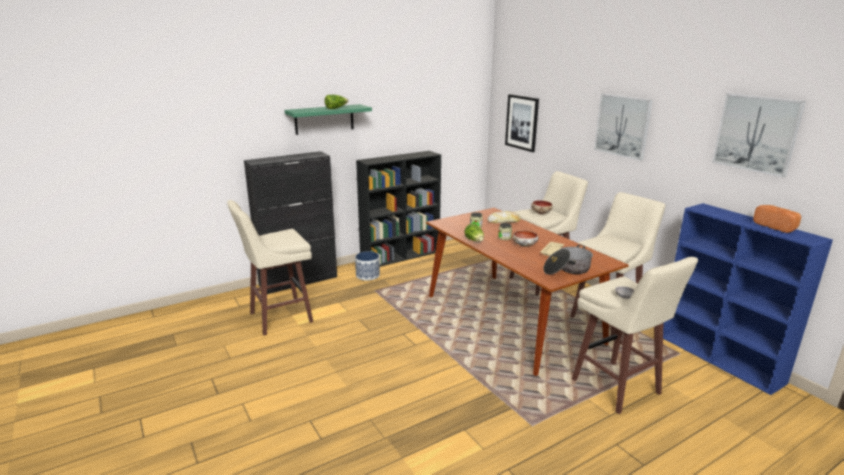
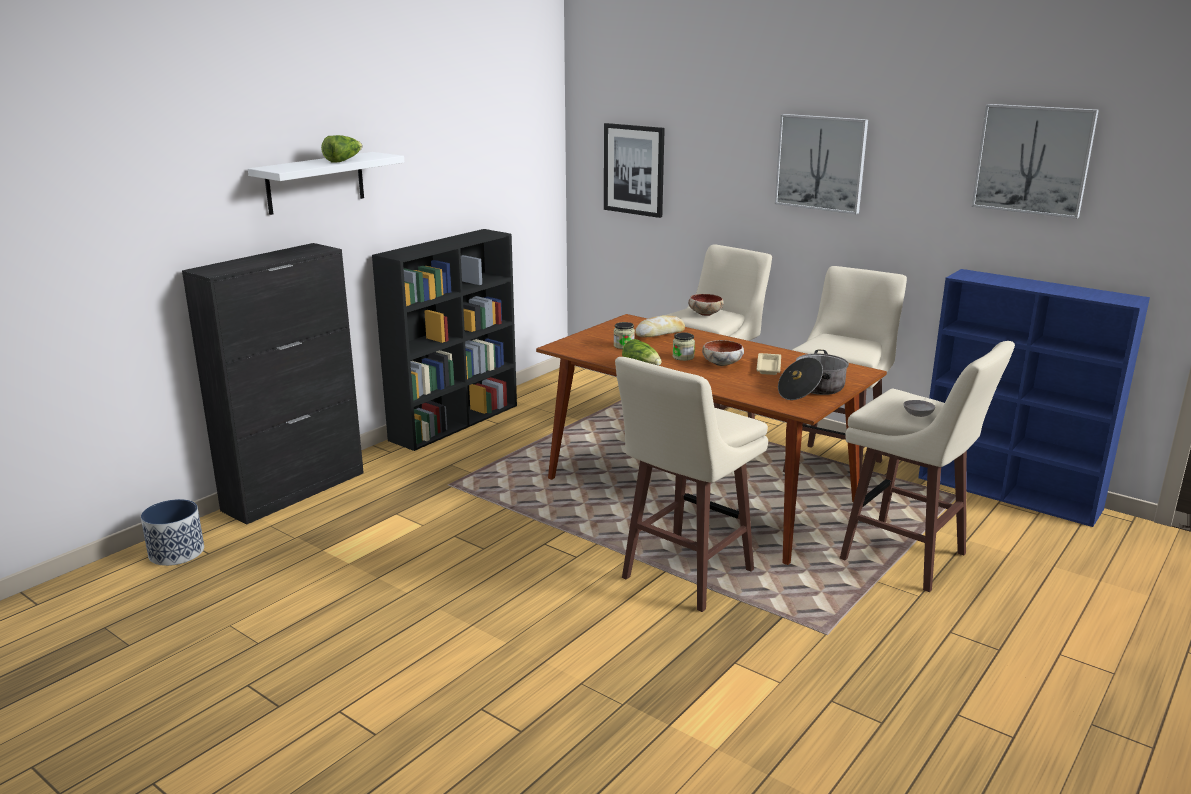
camera: 20 degrees left, 0 degrees up
(278, 318) = (303, 559): beige stool -> beige stool (684, 575)
(324, 119) = (315, 183): green shelf -> white shelf
(368, 275) = (418, 462): planter -> planter (177, 553)
(776, 227) = (1076, 289): bread -> none

